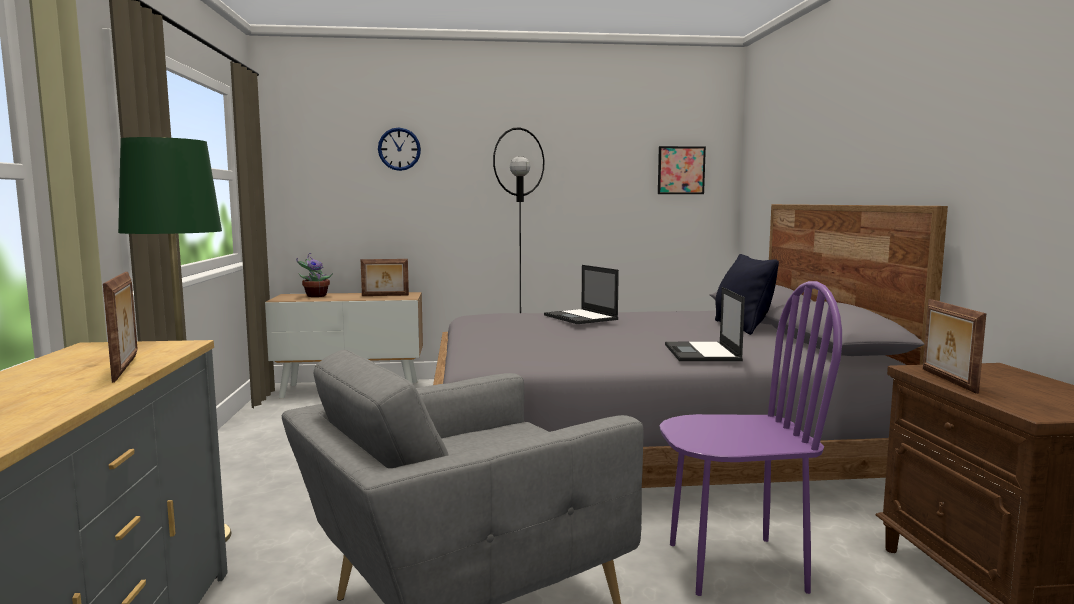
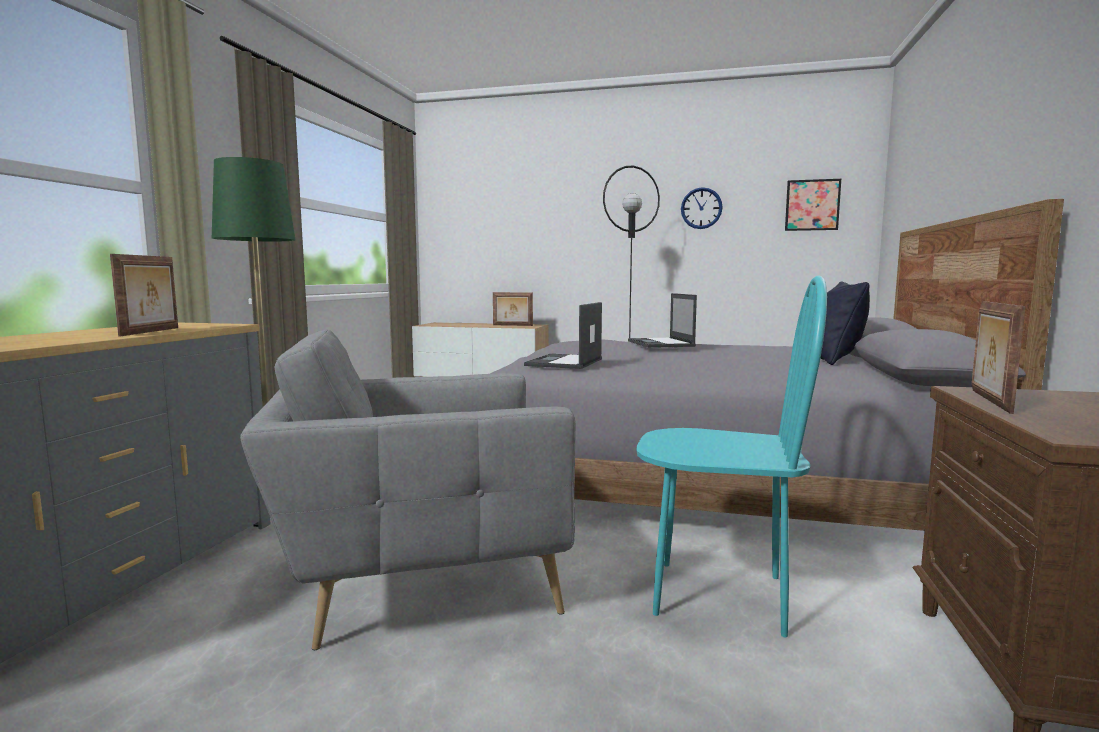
camera: 20 degrees right, 0 degrees up
(315, 296) = (456, 324): potted plant -> none
(399, 149) = (533, 194): wall clock -> wall clock (701, 208)
(702, 353) = (748, 374): laptop -> laptop (564, 362)
(735, 566) = (719, 595): purple chair -> turquoise chair

